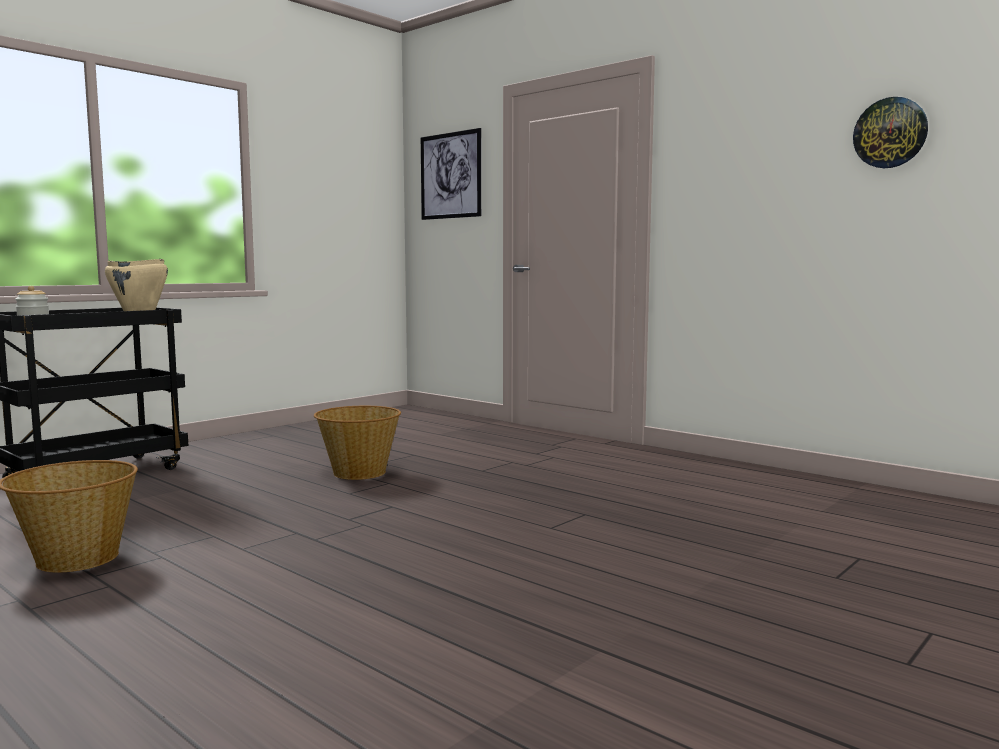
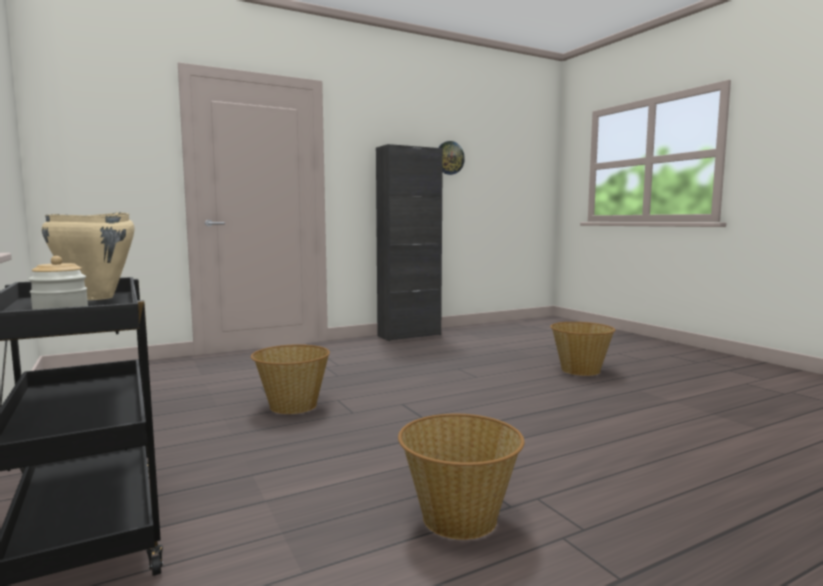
camera: 70 degrees left, 0 degrees up
(450, 175) = (106, 131): picture -> none
(693, 594) = (580, 370): none -> basket
(749, 471) = (409, 335): none -> black cabinet

